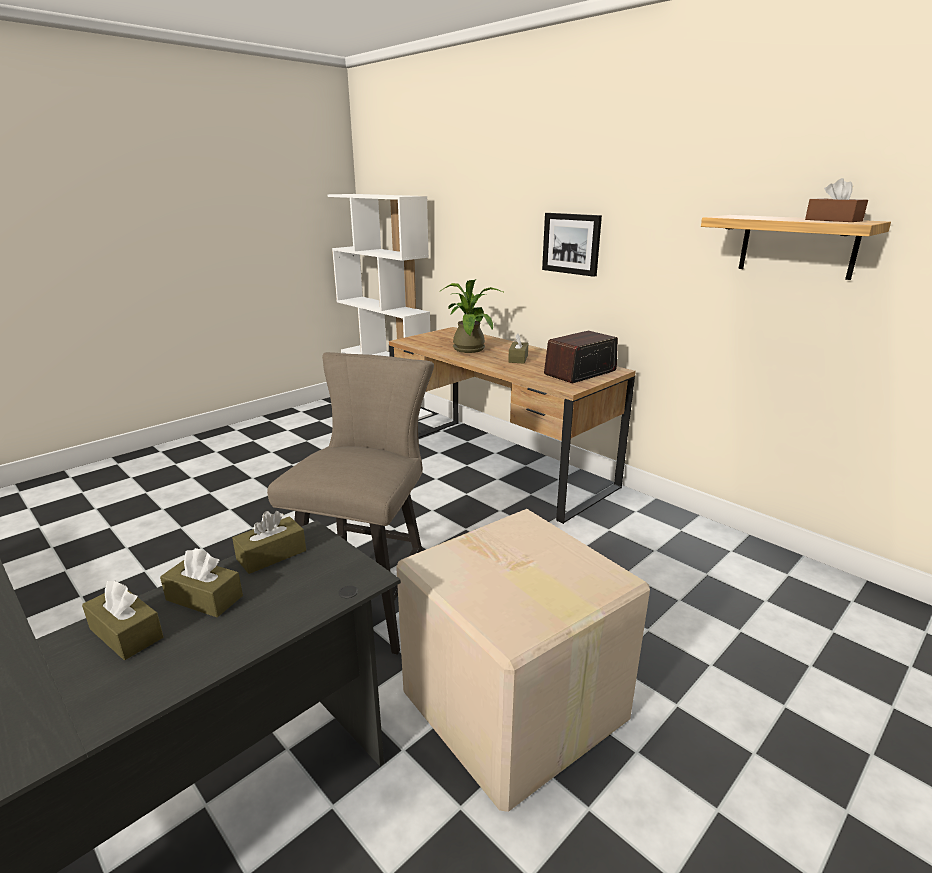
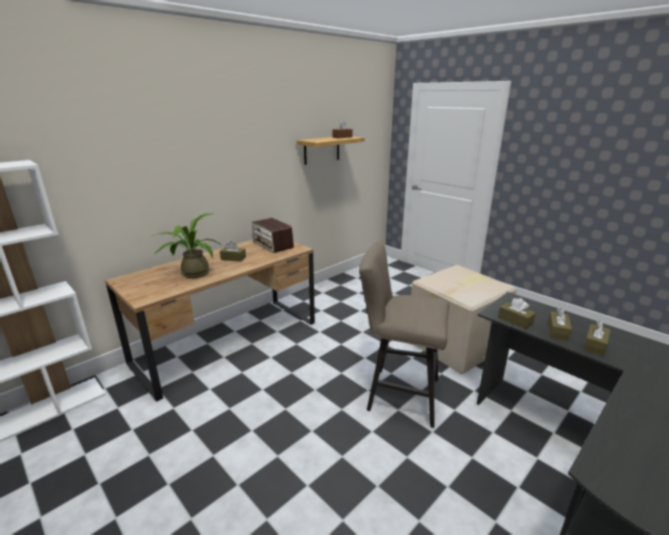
camera: 90 degrees left, 0 degrees up
(571, 243) = (214, 172): picture -> none

